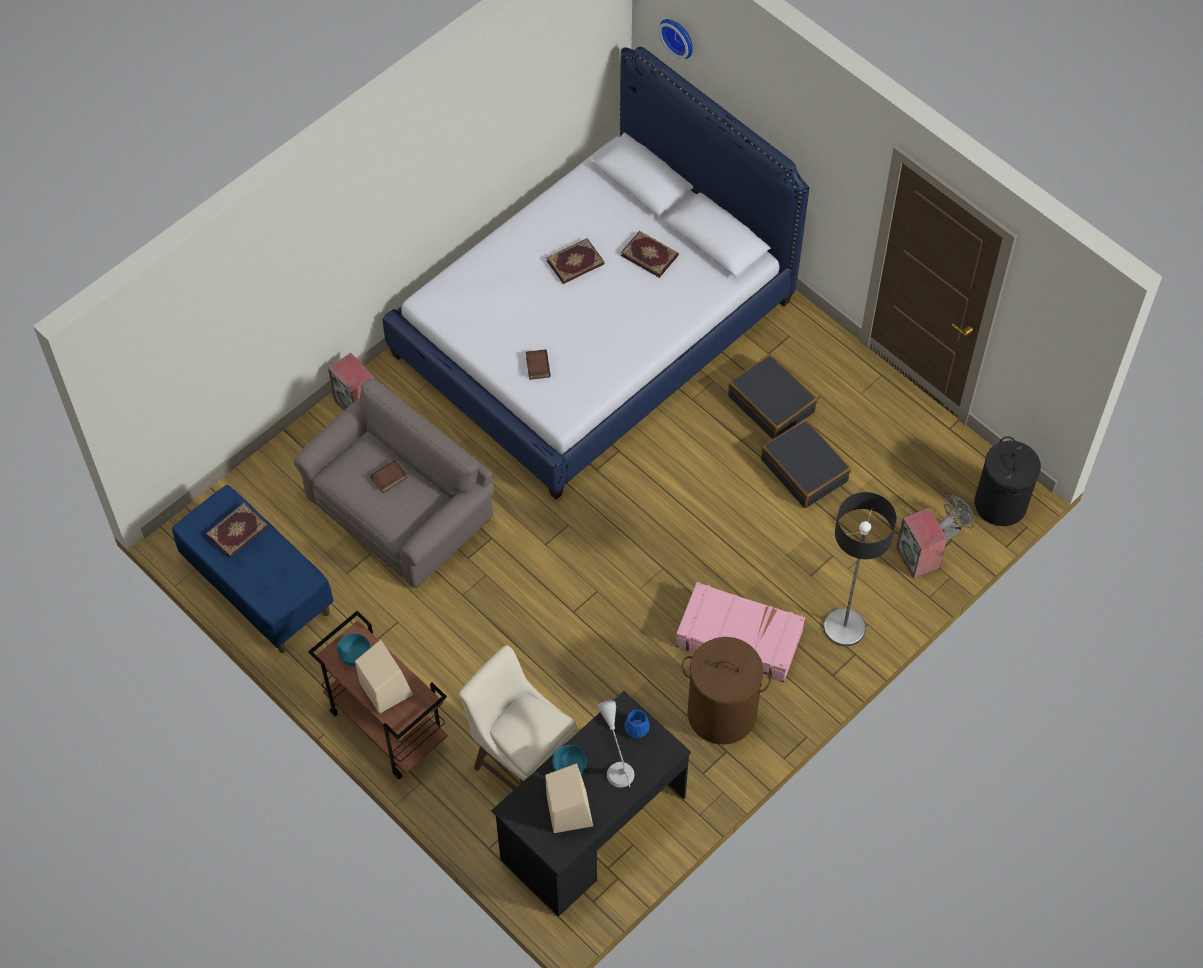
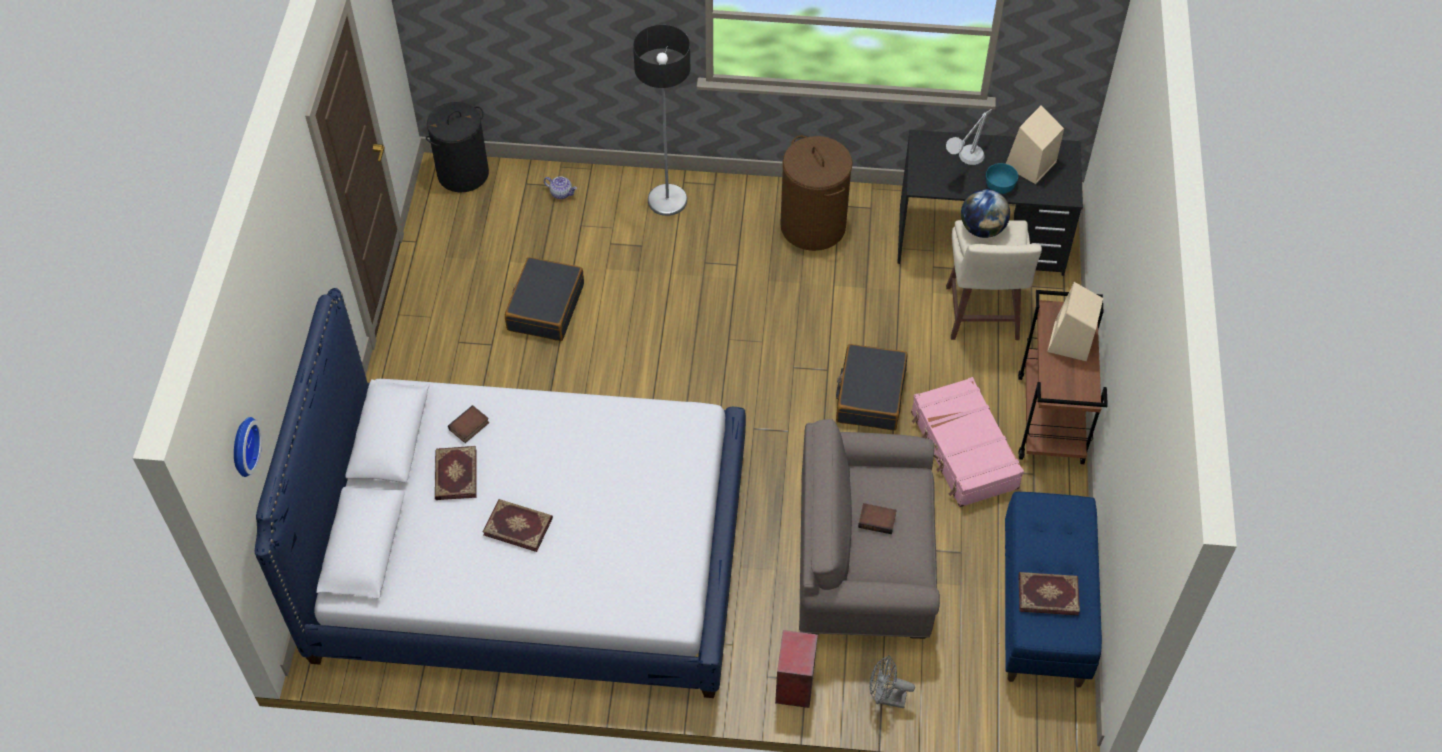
camera: 130 degrees left, 5 degrees down
(354, 655) = (1069, 382): turquoise bowl -> none
(536, 366) = (663, 473): book -> book (469, 427)
(546, 728) = (982, 229): none -> globe
(636, 729) = (928, 168): blue vase -> none
(739, 637) = (740, 255): pink suitcase -> pink suitcase (963, 450)
(771, 404) = (497, 369): black suitcase -> black suitcase (870, 395)
(918, 558) = (561, 193): speaker -> teapot
(950, 530) = (516, 189): grey fan -> grey fan (886, 698)

